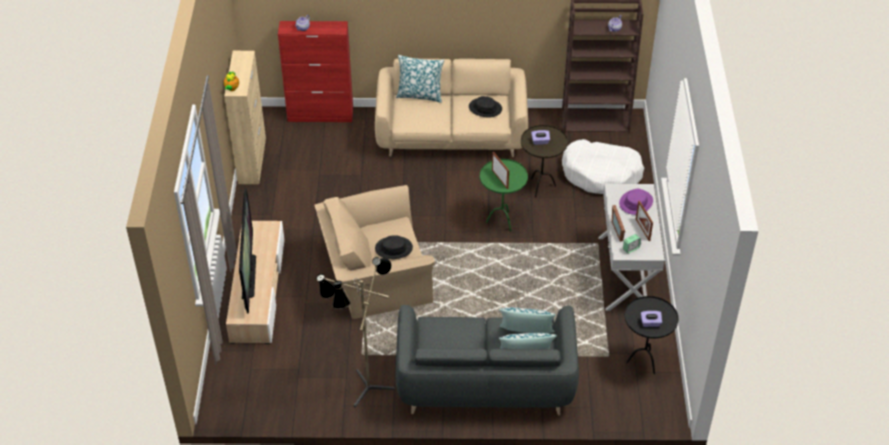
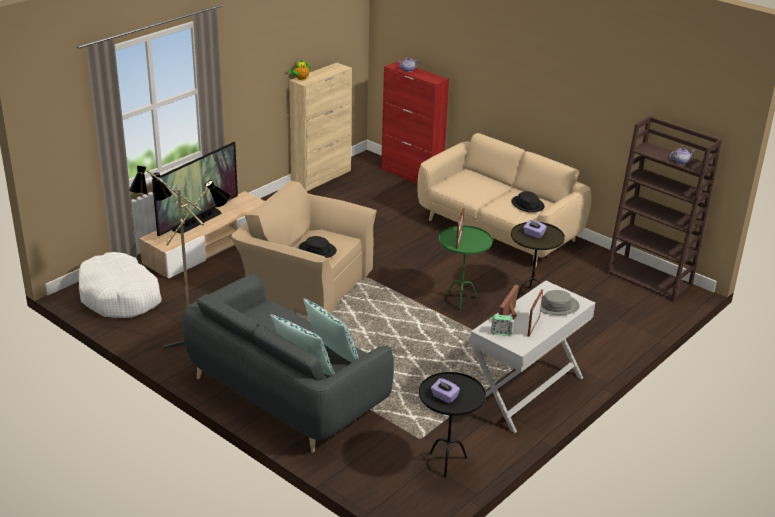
camera: 40 degrees right, 15 degrees down
(420, 95) = (484, 175): pillow -> none
(601, 174) = (602, 315): white dog bed -> white dog bed (120, 297)
(636, 202) = (556, 306): purple hat -> grey hat

